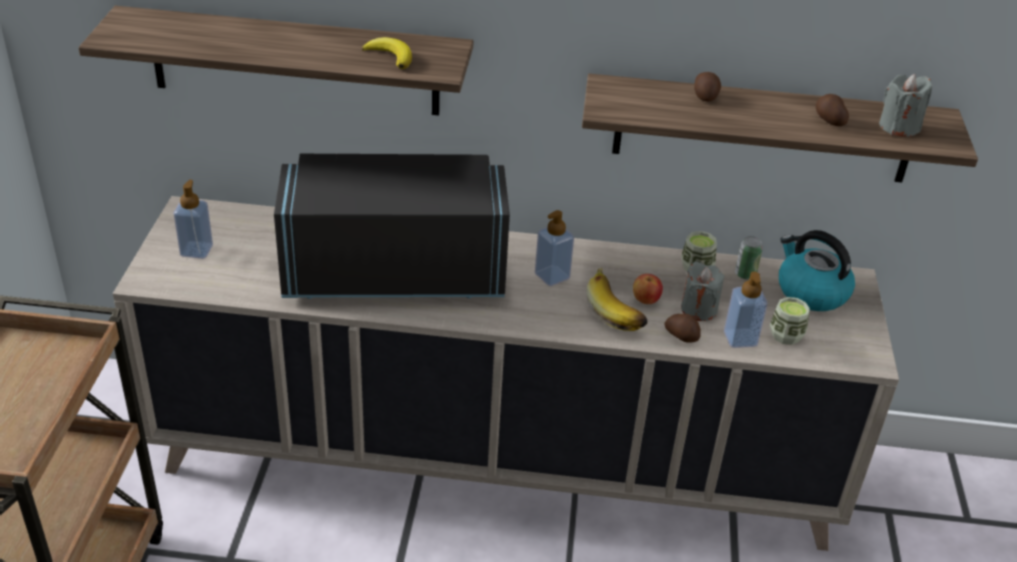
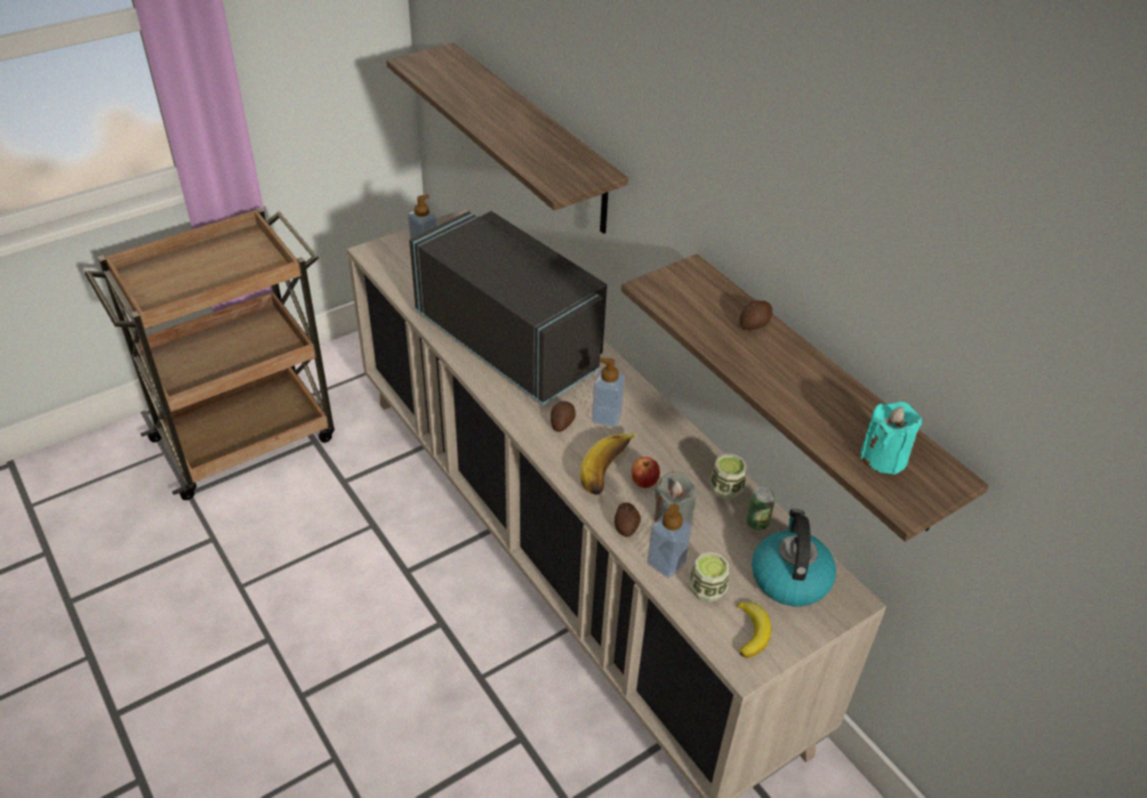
camera: 50 degrees right, 5 degrees up
(390, 56) = (546, 159): banana -> banana (752, 631)
(829, 120) = (826, 409): potato -> potato (562, 423)
(898, 127) = (883, 457): grey candle -> turquoise candle

